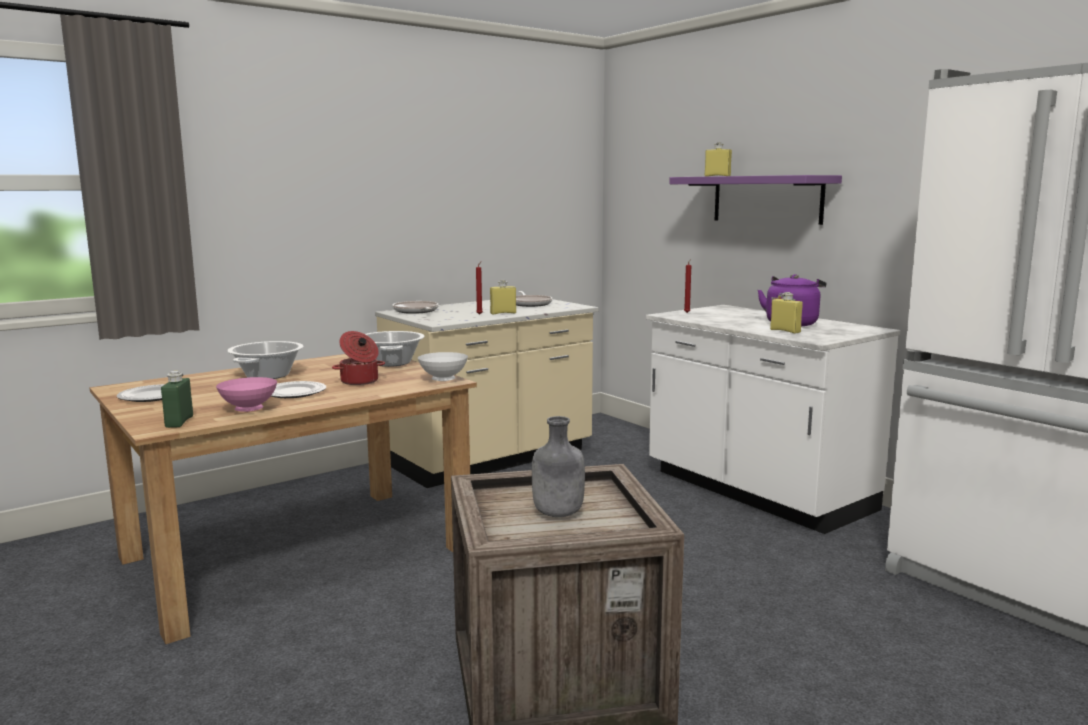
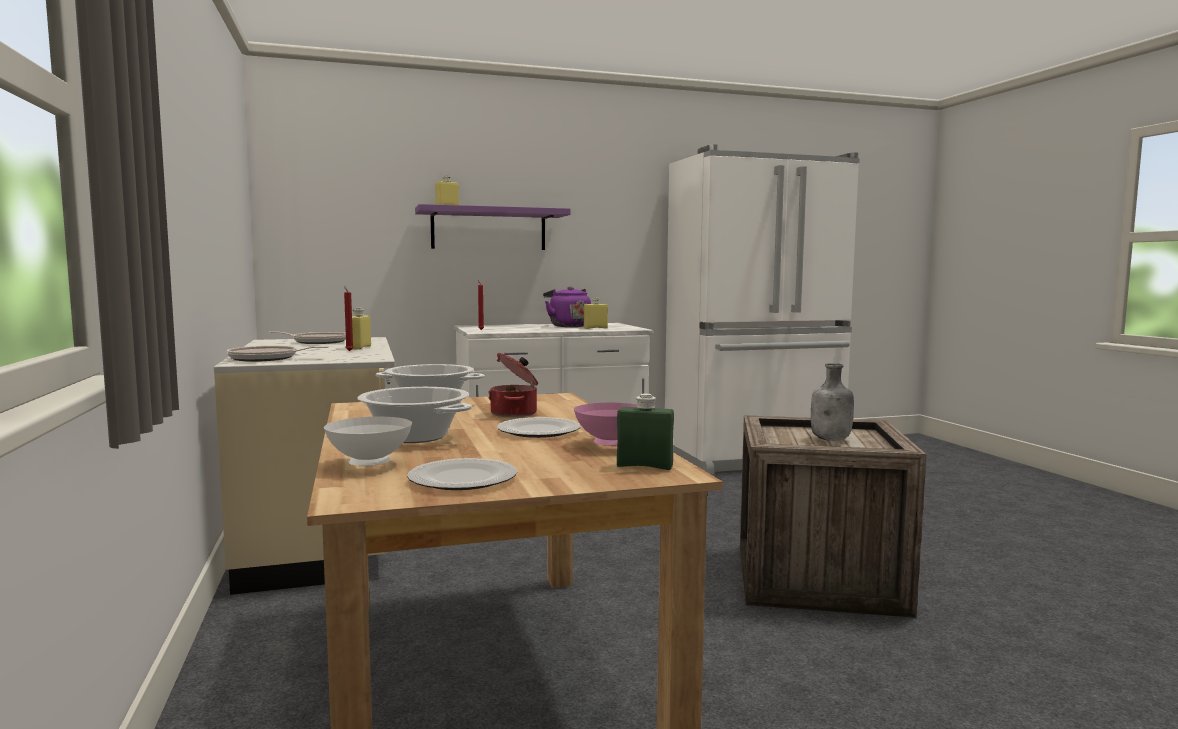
camera: 70 degrees left, 5 degrees down
(442, 380) = (549, 397): white bowl -> white bowl (368, 464)

